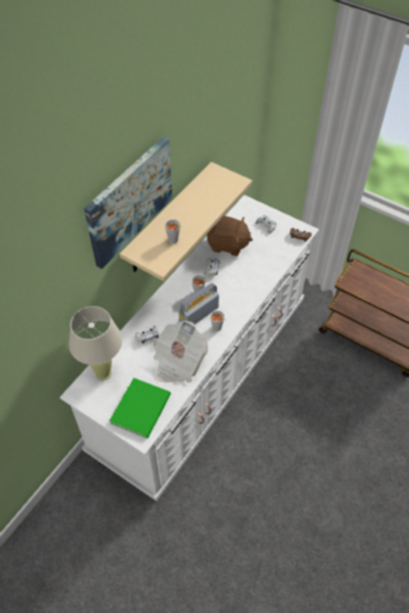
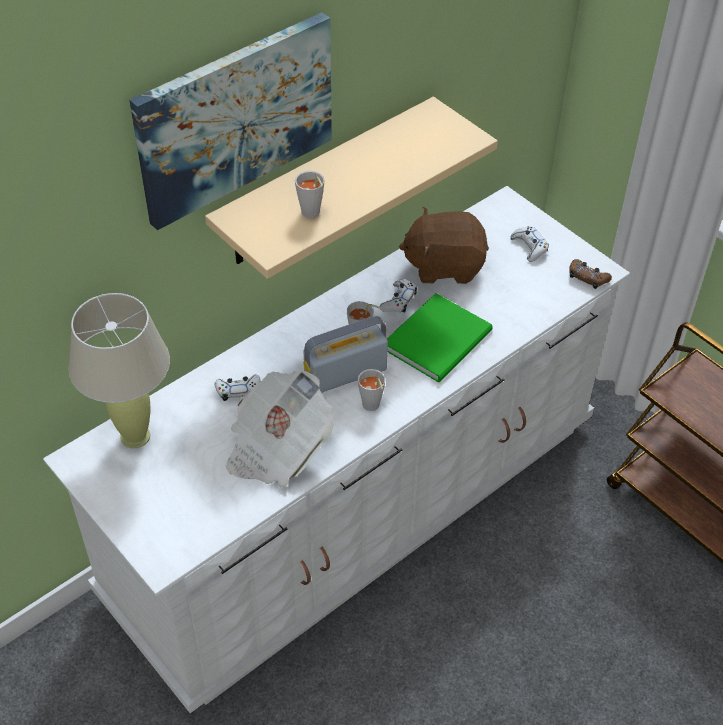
camera: 15 degrees right, 5 degrees down
(143, 407) = (182, 511): green book -> green book (441, 339)
(228, 245) = (444, 265): brown plush toy -> brown plush toy turned 150 degrees clockwise

